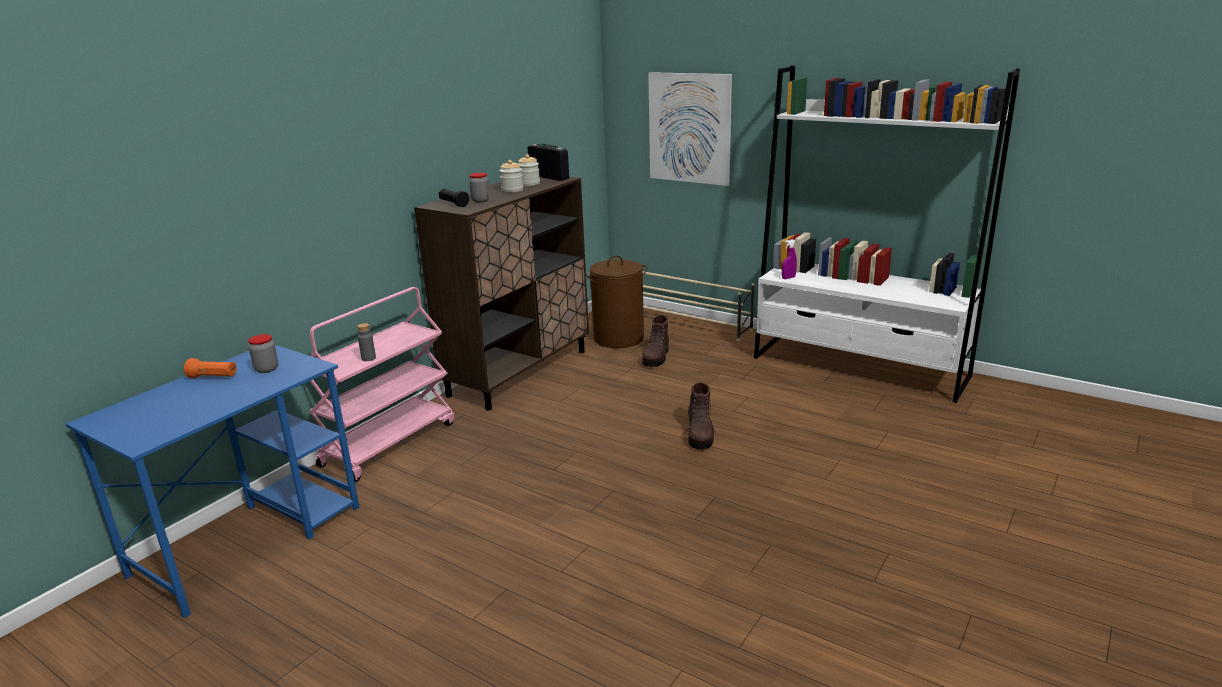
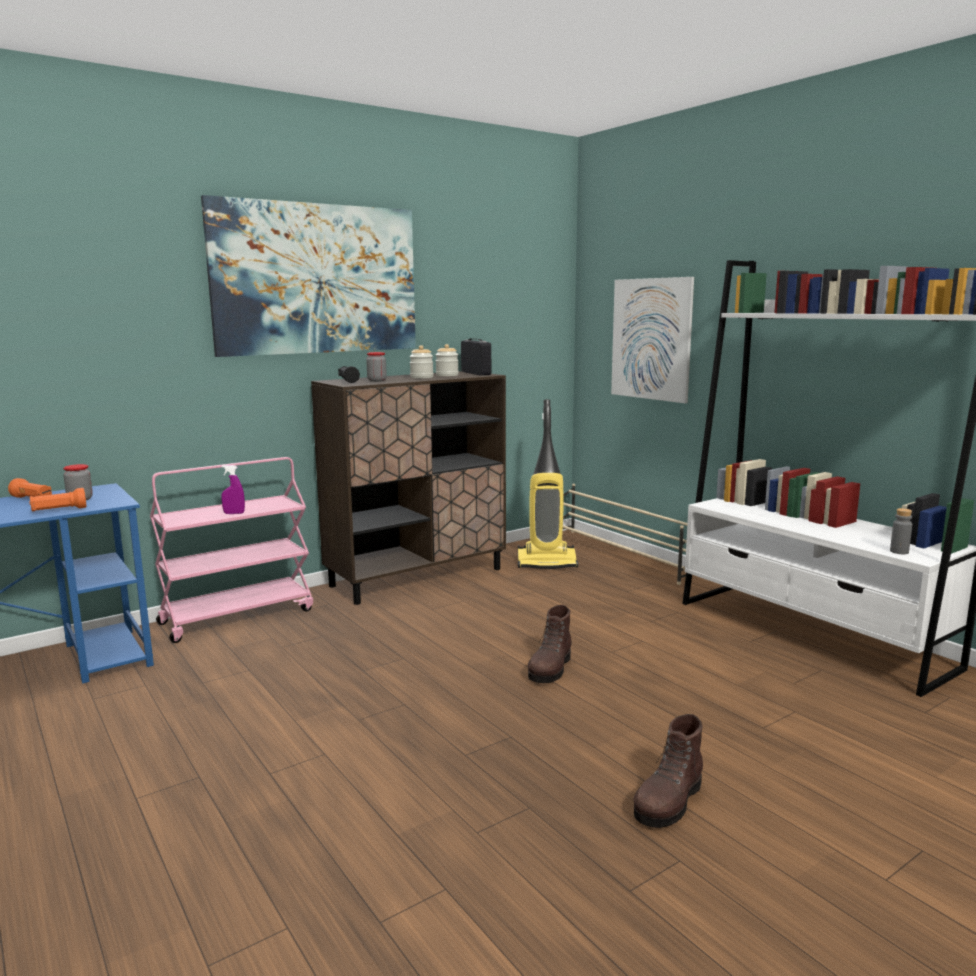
camera: 20 degrees right, 10 degrees down
(268, 386) = (59, 510): none -> orange flashlight
(368, 358) = (212, 517): grey bottle -> grey bottle (899, 551)
(408, 105) = (317, 279): none -> picture
(619, 338) = (547, 562): brown laundry basket -> vacuum cleaner
(656, 358) = (570, 586): brown boot -> brown boot (669, 802)
(788, 278) = (724, 508): purple spray bottle -> purple spray bottle (234, 513)

